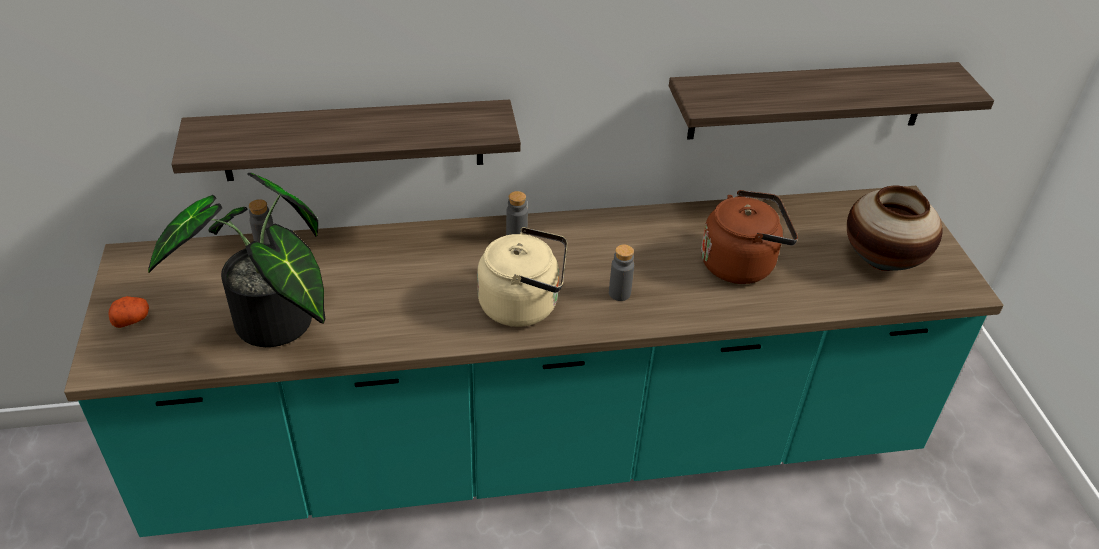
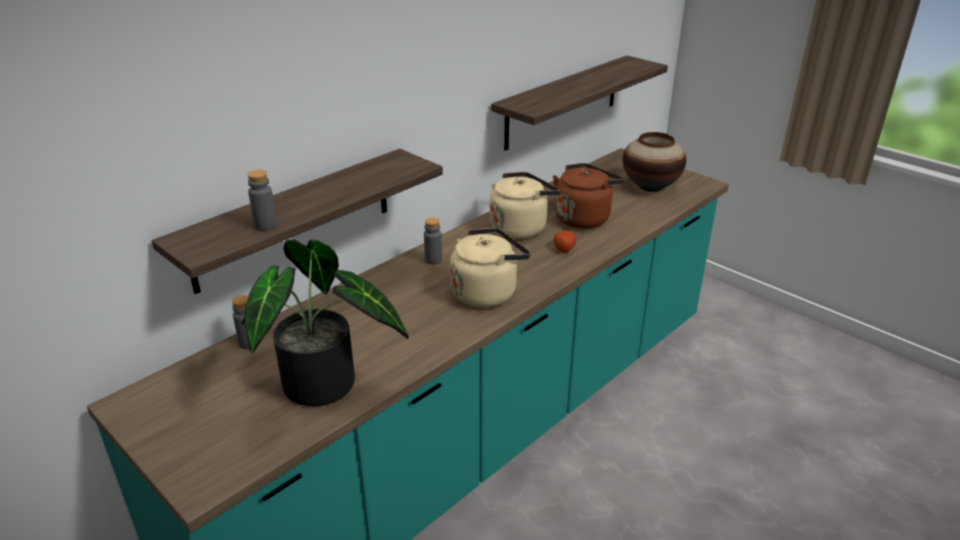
camera: 35 degrees left, 10 degrees down
(132, 319) = (187, 442): potato -> potato (564, 247)
(619, 293) = (536, 260): grey bottle -> grey bottle (265, 225)
(652, 242) = (520, 227): none -> beige kettle

